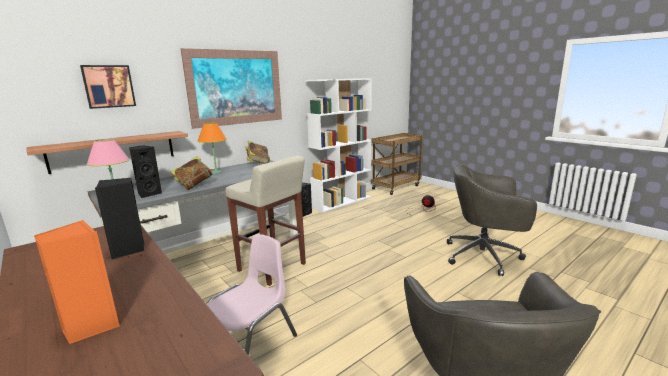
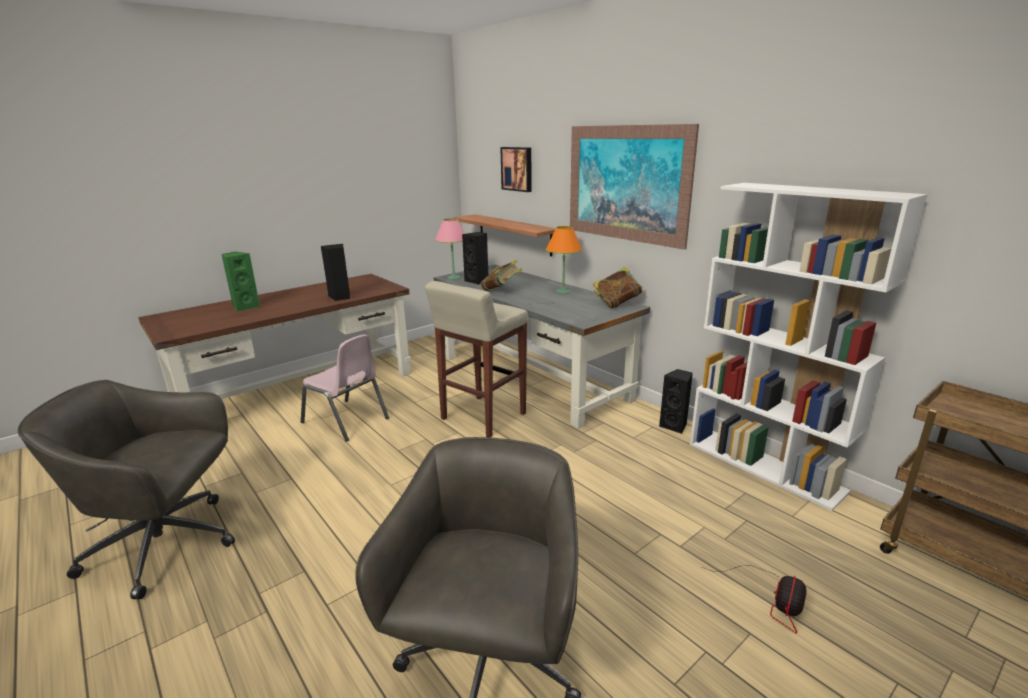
camera: 90 degrees right, 5 degrees up
(90, 326) = (245, 307): orange speaker -> green speaker

